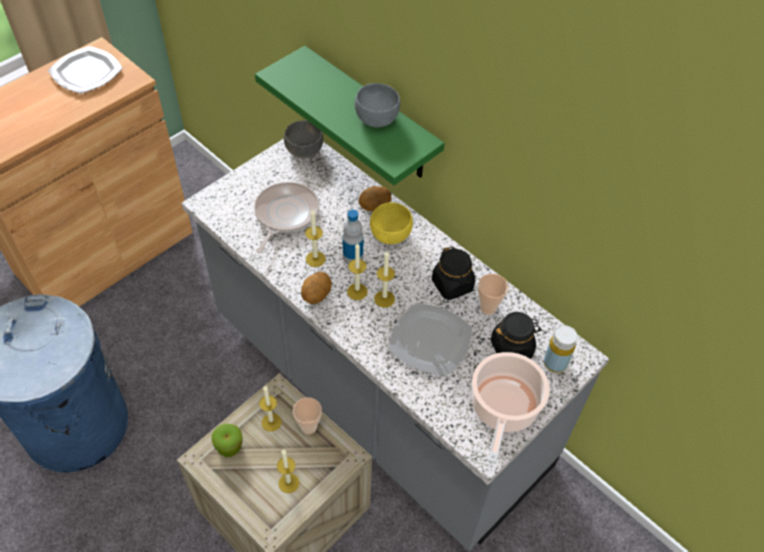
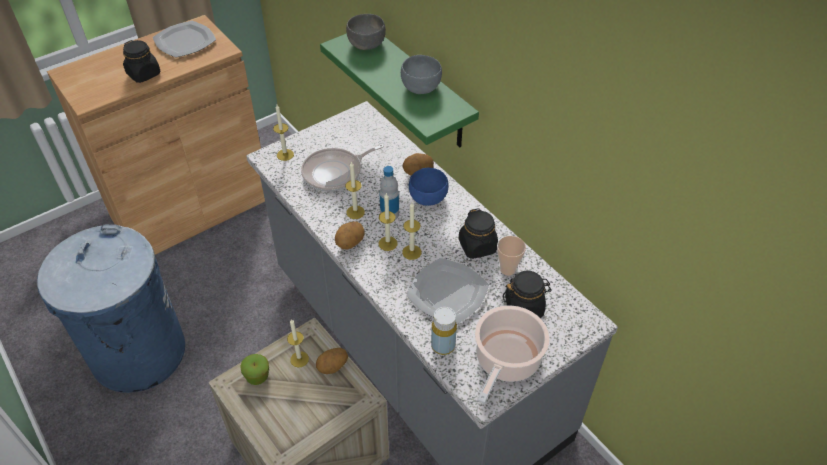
camera: 10 degrees right, 5 degrees down
(47, 117) = (144, 74): none -> black jar
(285, 215) = (335, 173): frying pan -> frying pan turned 150 degrees counterclockwise
(288, 483) = (305, 415): candle -> candle (285, 155)
(304, 150) = (364, 120): grey bowl -> grey bowl (367, 44)
(308, 427) = (332, 367): cup -> potato
(390, 234) = (427, 197): yellow bowl -> blue bowl
(555, 363) = (564, 325): yellow bottle -> yellow bottle (443, 345)

